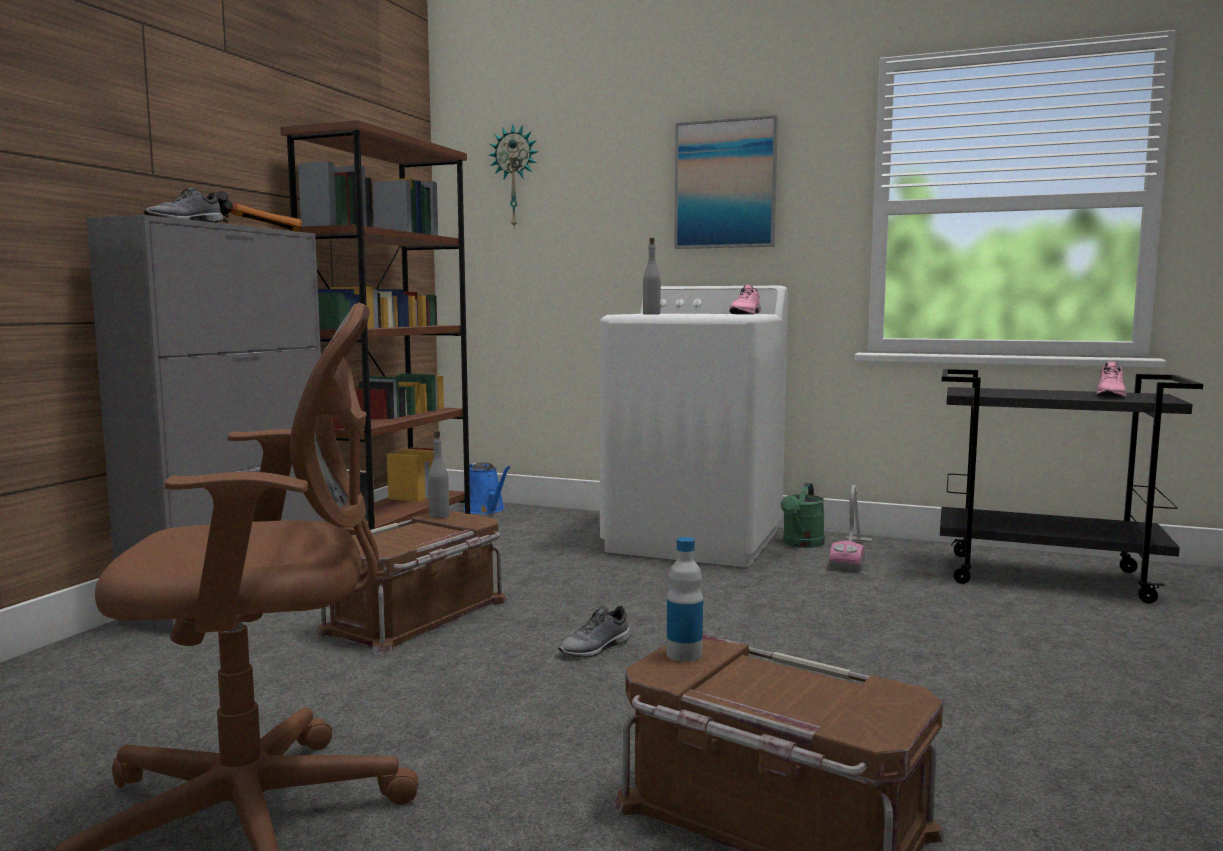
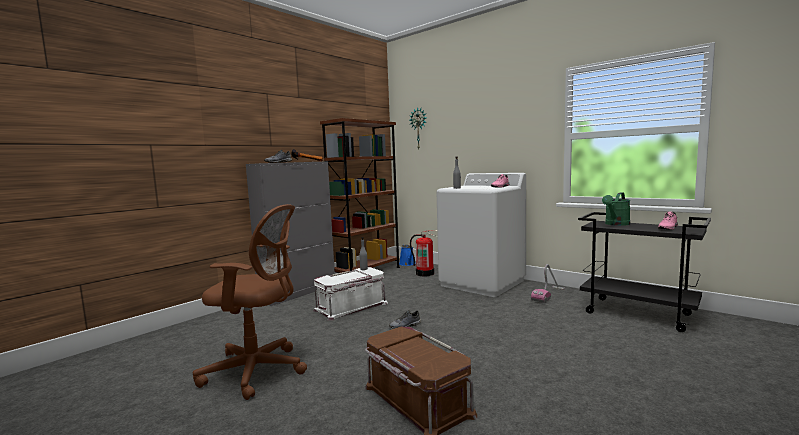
camera: 20 degrees right, 0 degrees up
(418, 616) = (351, 307): brown storage box -> white storage box
(546, 528) = (425, 273): none -> fire extinguisher
(684, 654) = (394, 333): bottle -> none
(725, 184) = (500, 128): picture -> none
(801, 544) = (529, 288): green watering can -> green watering can (616, 224)

